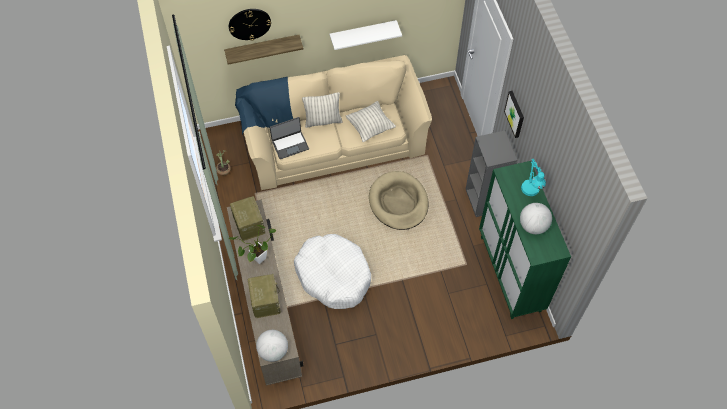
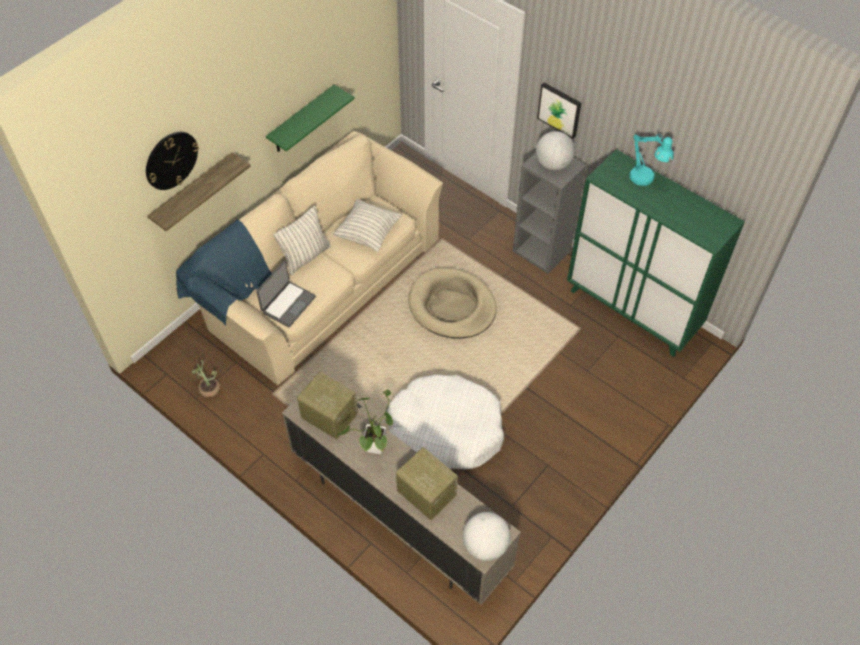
camera: 35 degrees left, 5 degrees down
(363, 33) = (302, 120): white shelf -> green shelf
(533, 226) = (680, 212): globe -> globe (553, 164)

